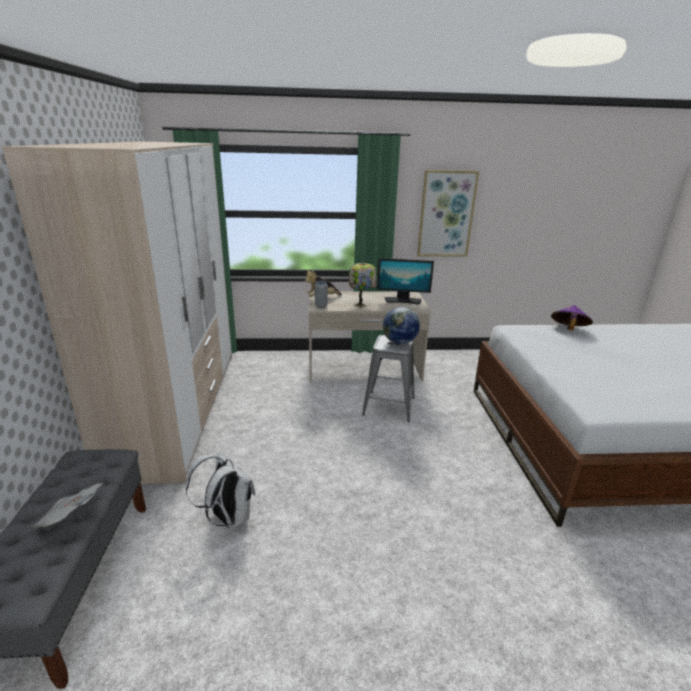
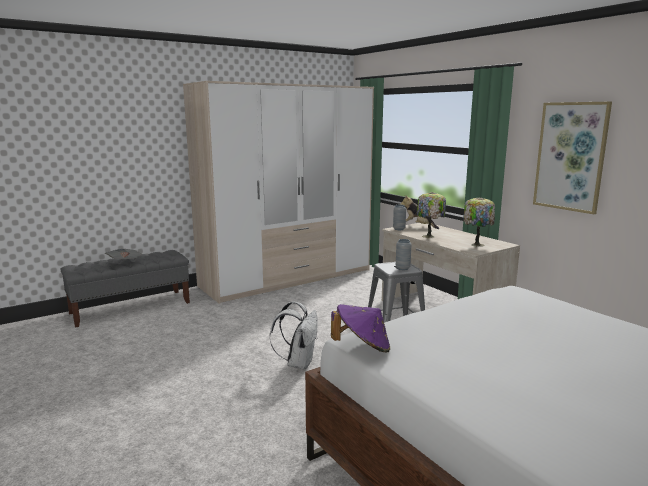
camera: 60 degrees right, 10 degrees down
(227, 518) = (199, 323): white backpack -> white backpack (298, 363)
(399, 342) = (402, 268): globe -> grey vase
(403, 300) = (476, 244): monitor -> table lamp
(568, 330) = (579, 314): purple hat -> purple hat (362, 347)

